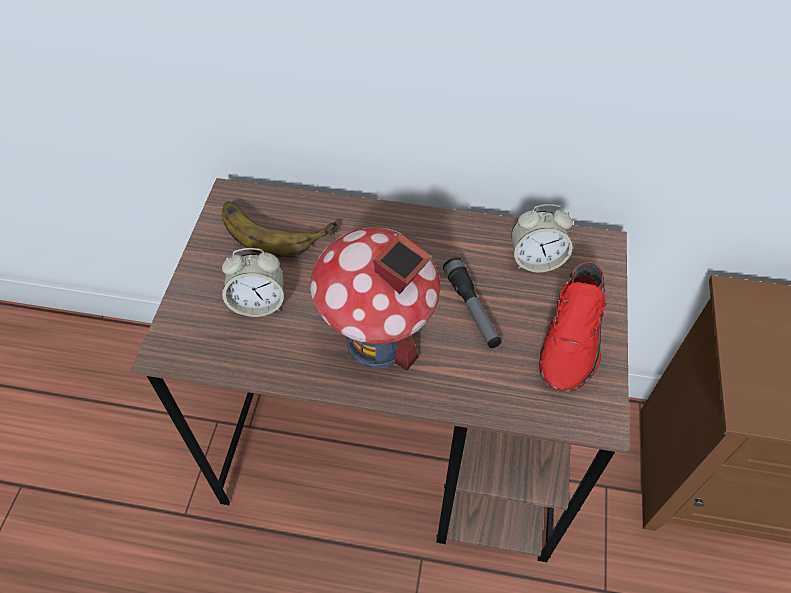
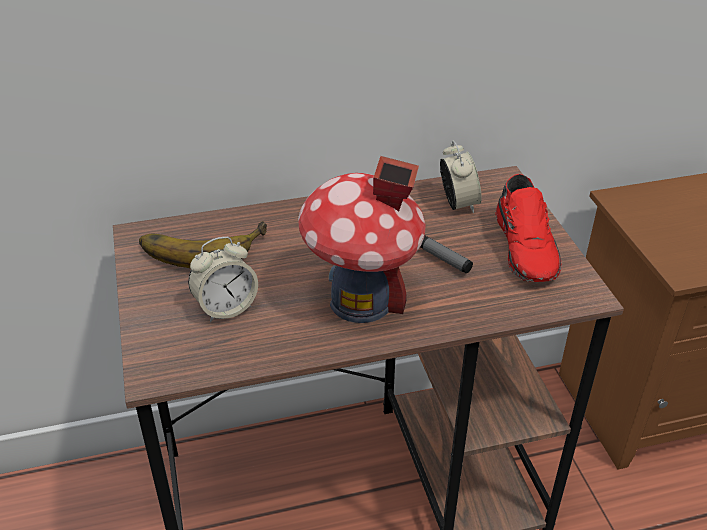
camera: 25 degrees left, 15 degrees down
(536, 260) = (458, 204): alarm clock -> alarm clock turned 75 degrees counterclockwise

